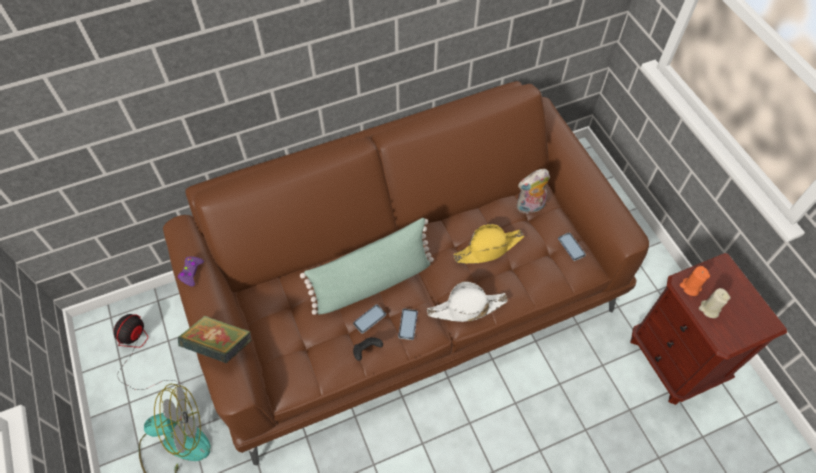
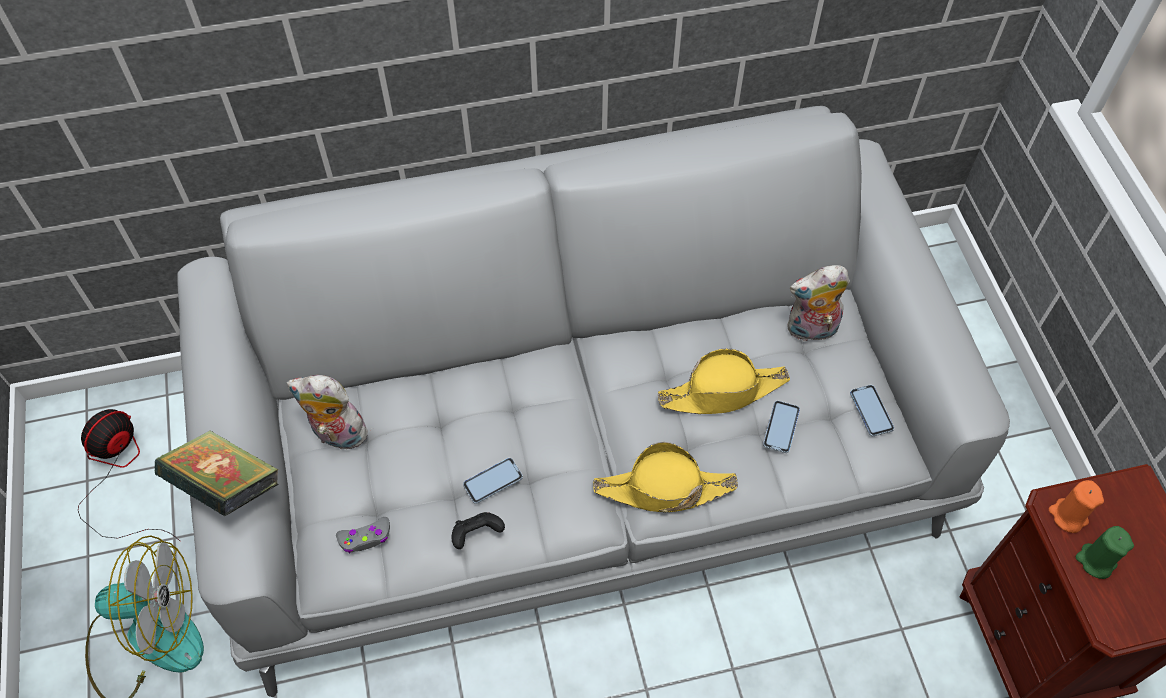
camera: 10 degrees right, 0 degrees up
(191, 272) = (206, 355): purple game controller -> none
(274, 307) = (336, 435): none -> plush toy
(303, 363) = (365, 538): none -> grey game controller
(372, 282) = (511, 419): green pillow -> none
(407, 295) = (582, 451): brown sofa -> grey sofa
(408, 324) = (556, 501): phone -> phone (781, 427)
(466, 308) = (663, 489): white hat -> yellow hat
(709, 309) = (1095, 561): beige candle -> green candle

